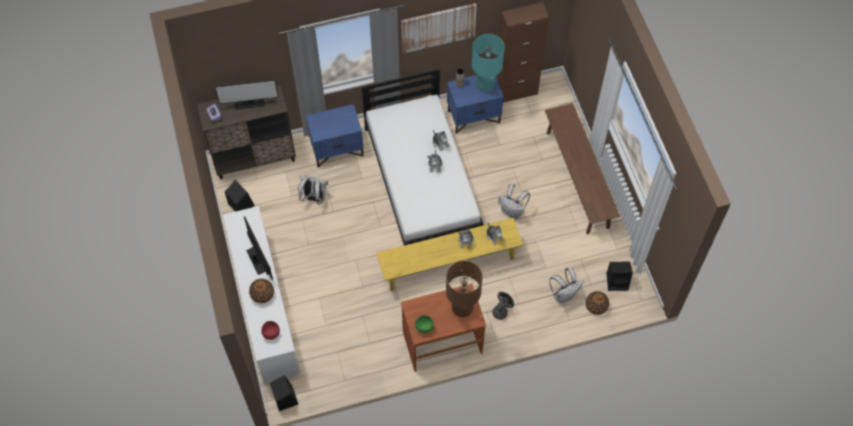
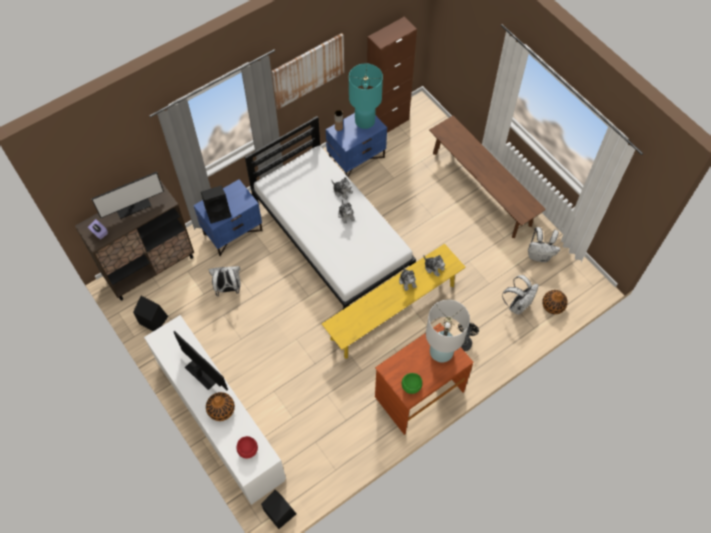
camera: 20 degrees left, 0 degrees up
(462, 308) = (441, 352): brown table lamp -> white table lamp
(512, 211) = (433, 239): white backpack -> white backpack (539, 255)
(617, 281) = (562, 274): black speaker -> black speaker (218, 211)

